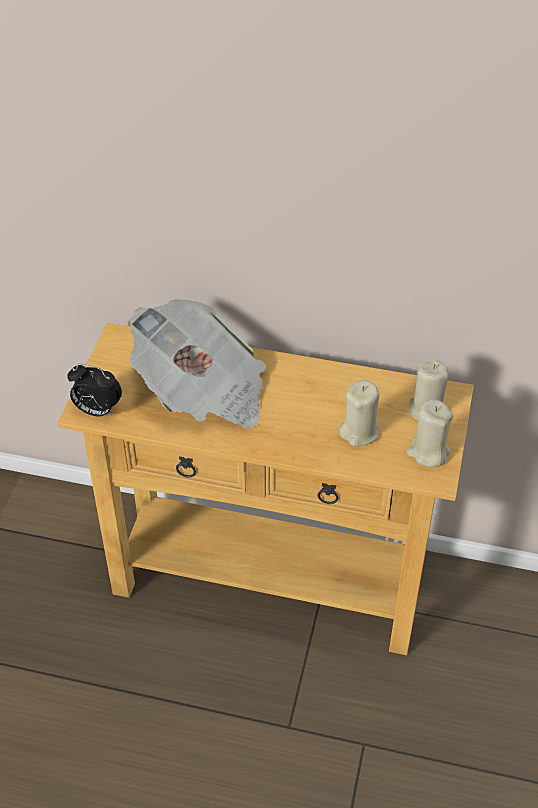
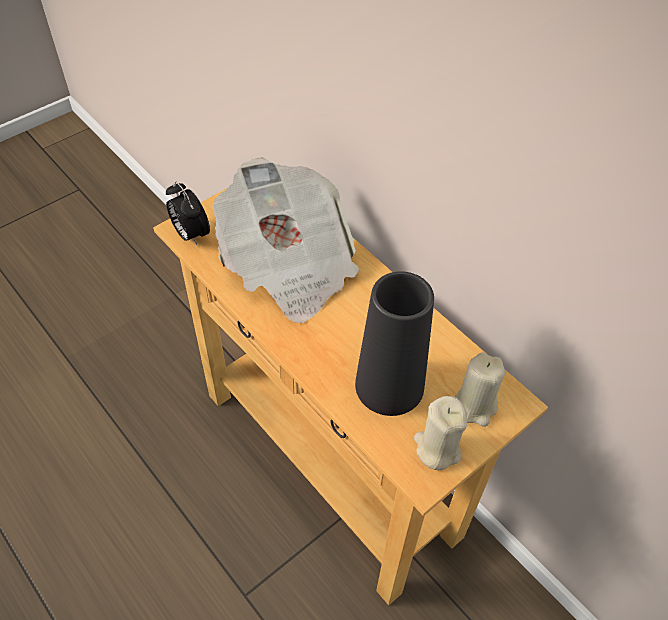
camera: 35 degrees right, 5 degrees up
(359, 432) = (389, 385): beige candle -> black vase

